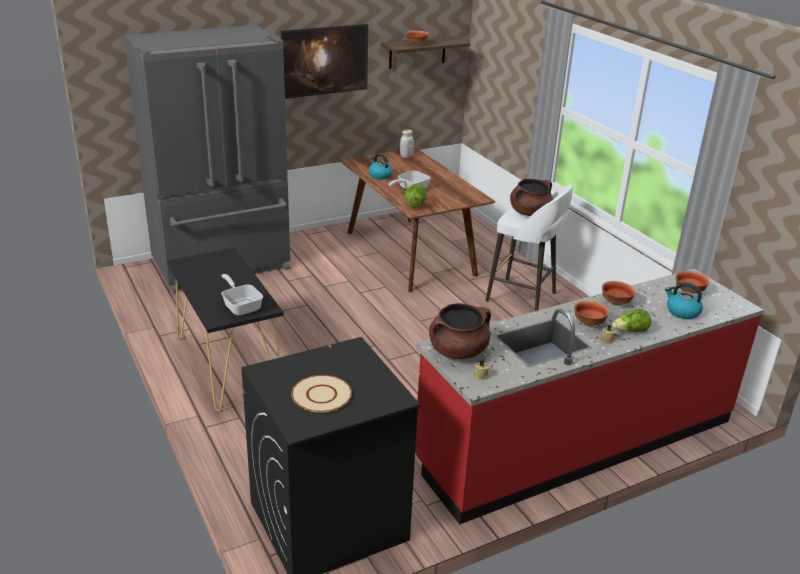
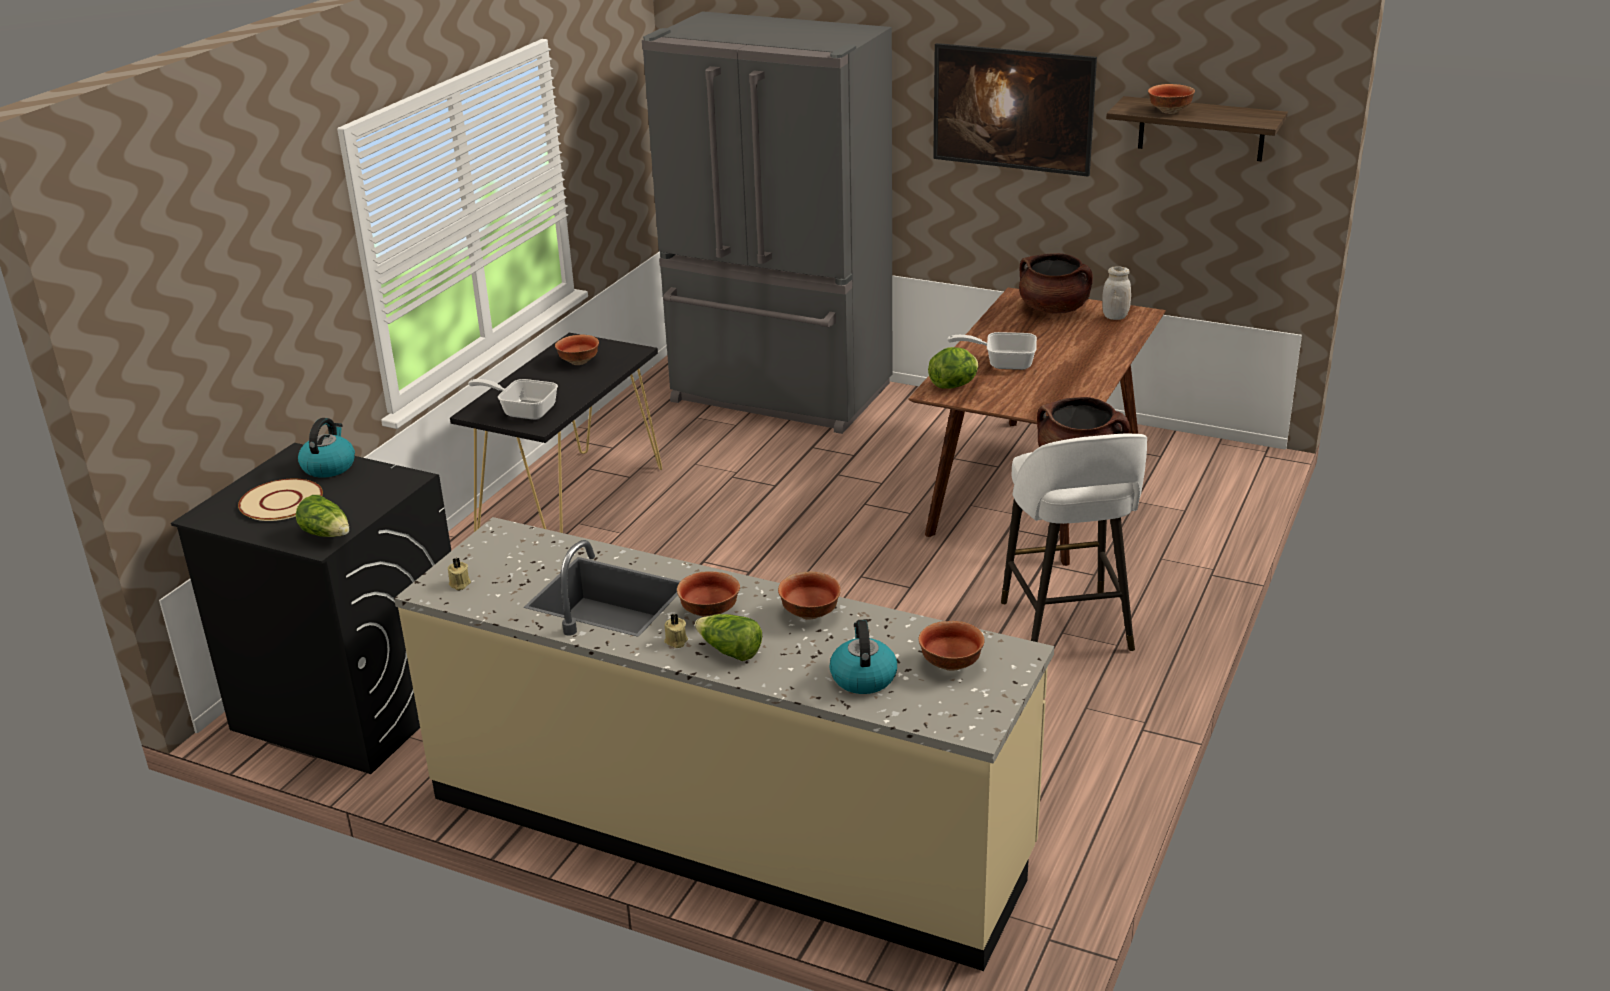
camera: 55 degrees right, 0 degrees up
(210, 271) = (578, 362): none -> bowl
(241, 306) = (523, 411): frying pan -> frying pan turned 90 degrees counterclockwise
(380, 175) = (1008, 329): kettle -> kettle (329, 466)
(389, 392) = (327, 534): none -> lettuce
(458, 351) = (504, 549): brown cooking pot -> brown cooking pot (1053, 309)
(576, 441) = (727, 827): red counter -> beige counter

